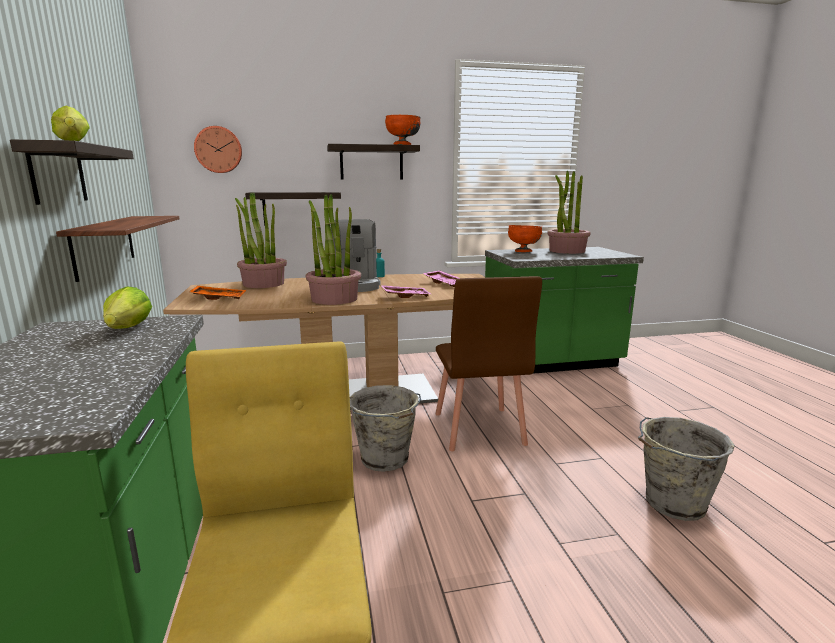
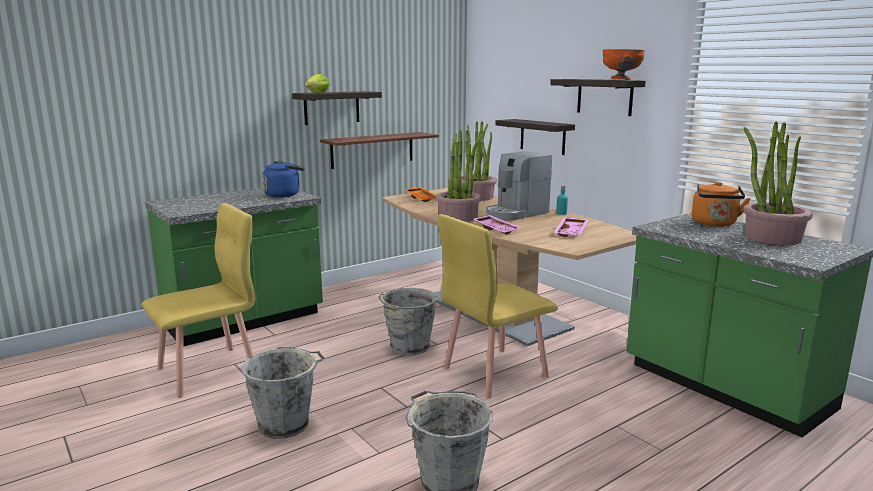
camera: 65 degrees right, 0 degrees up
(129, 328) = (284, 194): lettuce -> blue kettle
(218, 150) = (501, 82): wall clock -> none
(478, 429) = (494, 372): brown chair -> yellow chair
(524, 251) = (715, 224): orange bowl -> orange kettle
(534, 602) = (286, 424): none -> grey bucket

